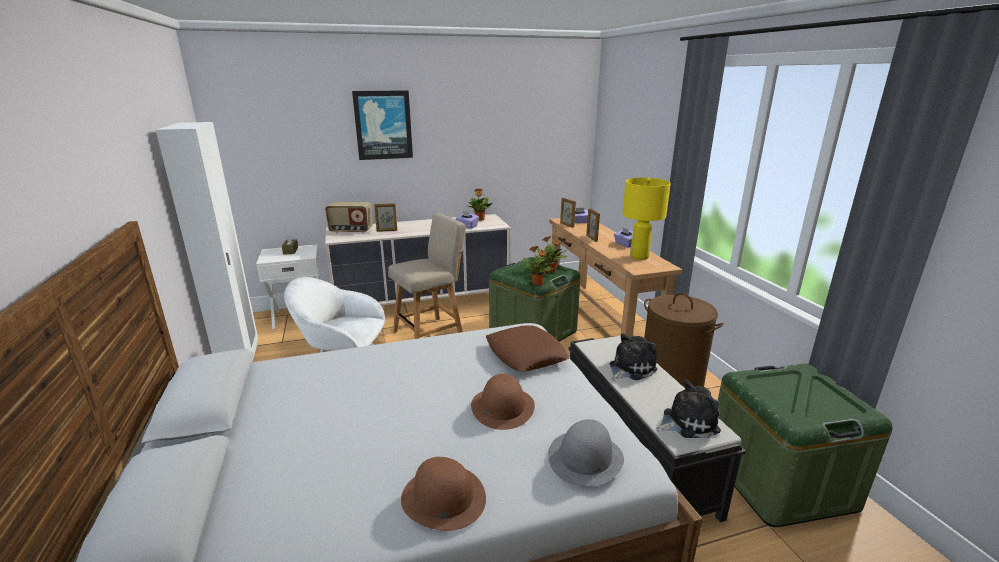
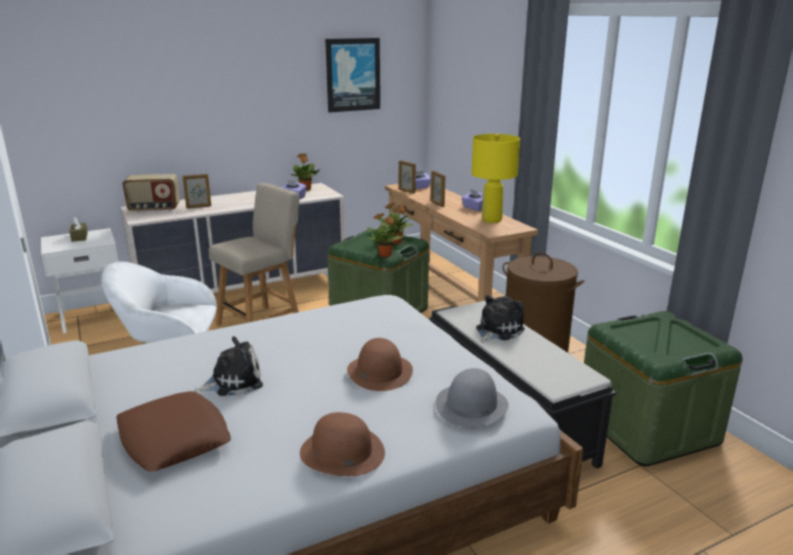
camera: 10 degrees left, 0 degrees up
(383, 125) = (186, 82): picture -> picture (353, 75)
(525, 354) = (390, 324): brown pillow -> brown pillow (173, 438)
(687, 422) = (559, 372): plush toy -> plush toy (233, 381)

